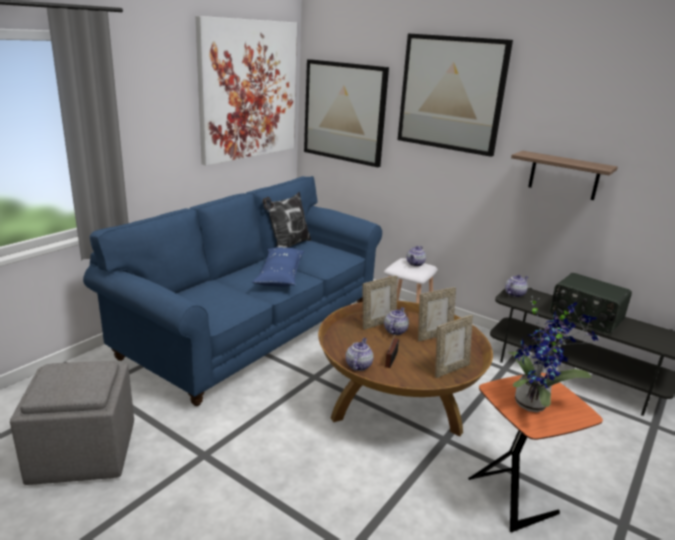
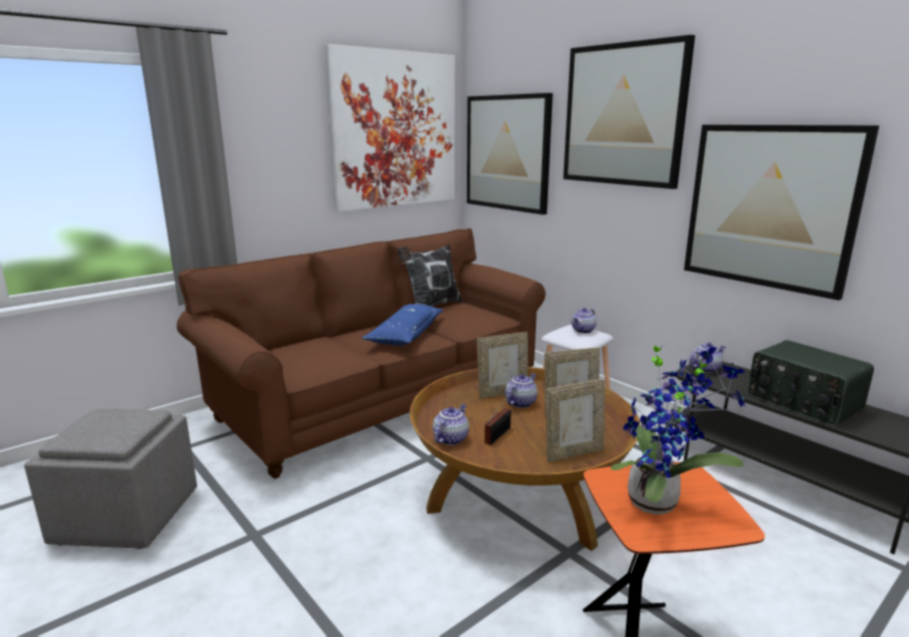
camera: 15 degrees right, 5 degrees down
(254, 329) = (382, 400): blue sofa -> brown sofa
(564, 175) = (770, 207): shelf -> picture

